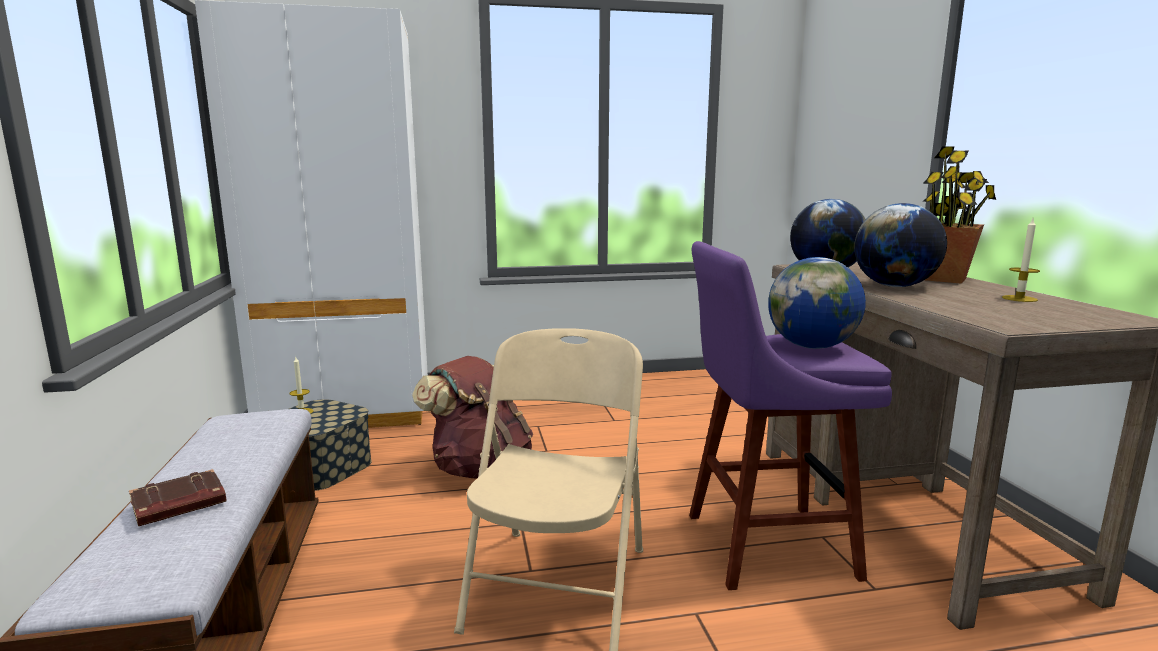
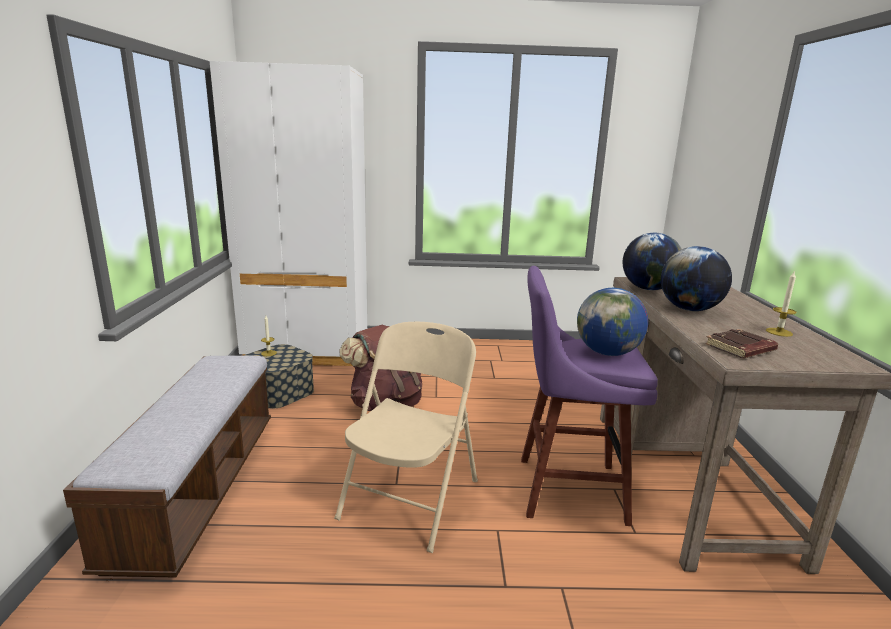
camera: 10 degrees right, 5 degrees up
(178, 505) = (170, 418): brown book -> brown book (740, 349)
(943, 279) = (739, 304): potted plant -> none

